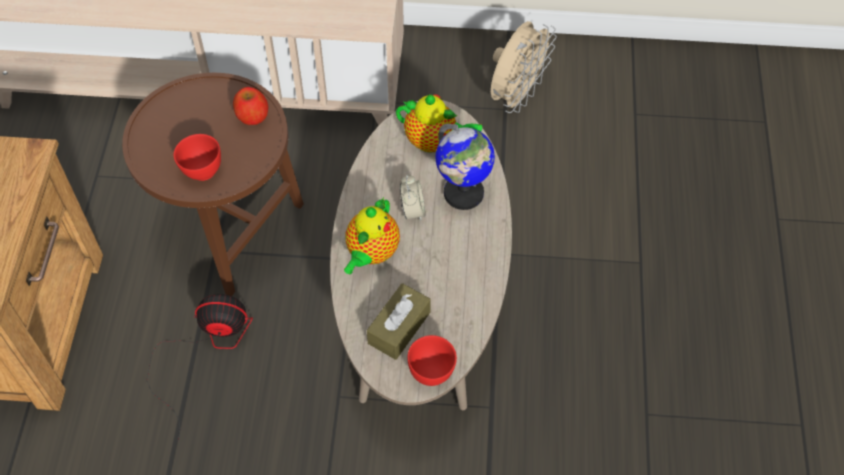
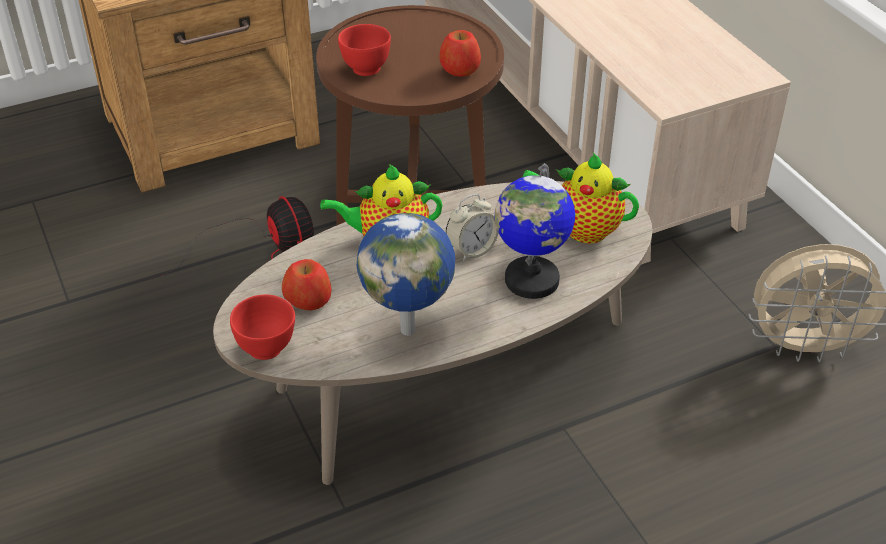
camera: 60 degrees right, 15 degrees down
(399, 327) = (308, 300): brown tissue box -> apple
(434, 142) = (581, 229): teapot -> teapot turned 120 degrees clockwise
(465, 281) = (409, 329): none -> globe

